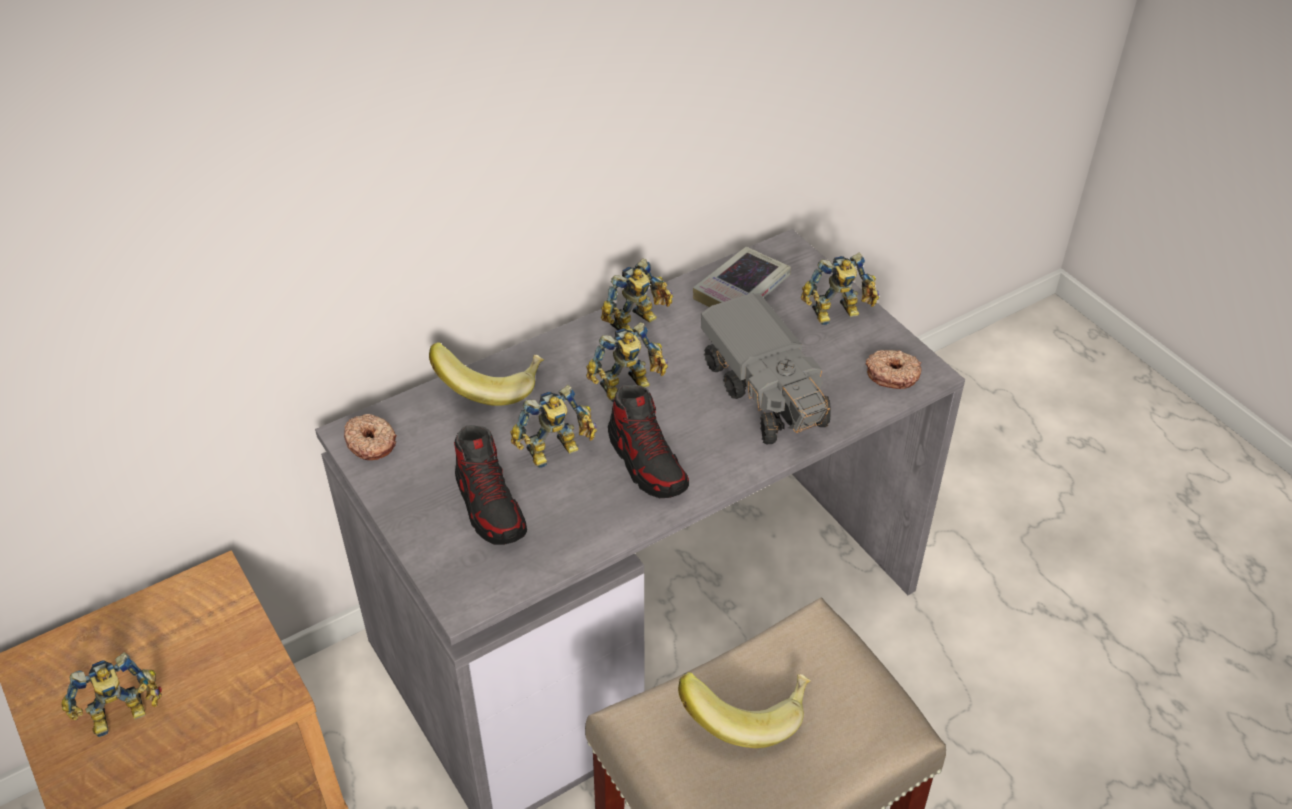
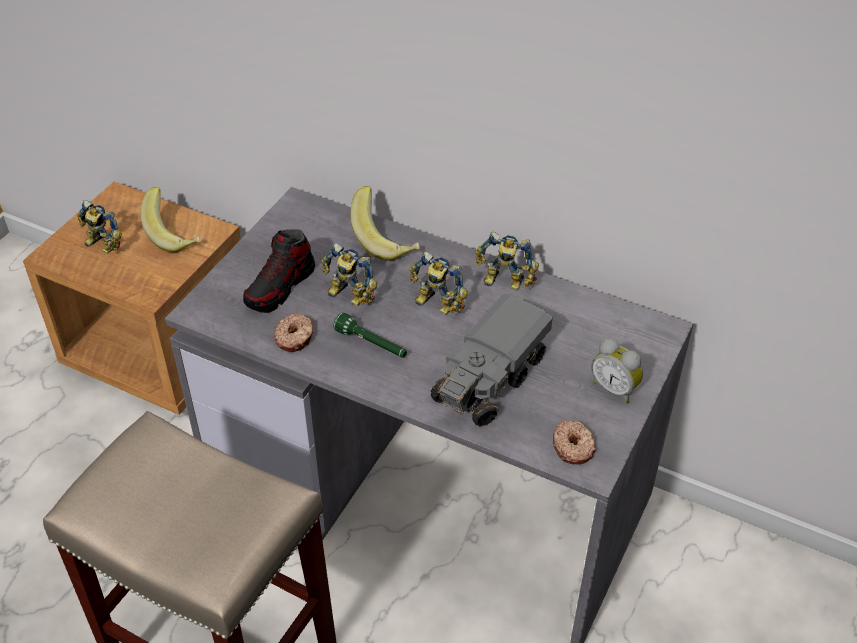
camera: 60 degrees right, 0 degrees up
(371, 442) = (296, 214): donut -> donut (295, 338)
(647, 462) = (372, 344): shoe -> green flashlight
(741, 289) = (592, 322): book -> none
(746, 712) = (183, 485): banana -> banana (174, 235)
(838, 314) = (615, 388): toy robot -> alarm clock

